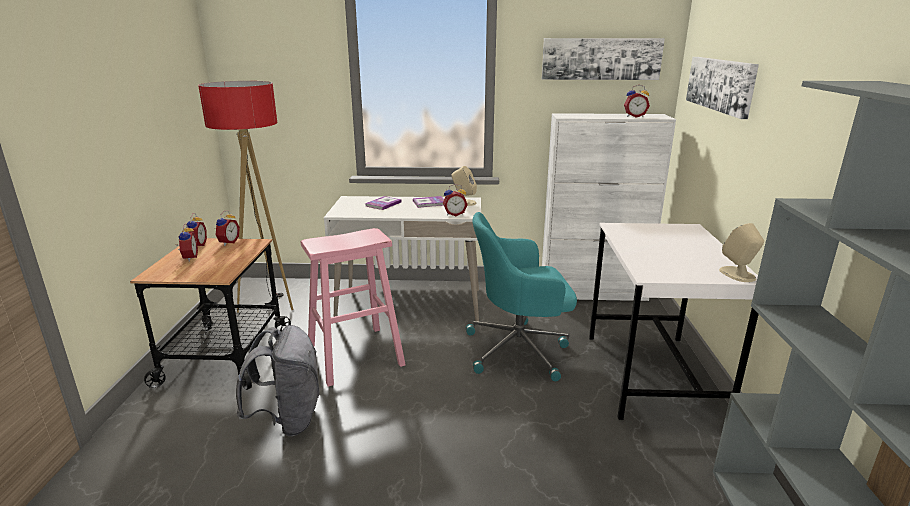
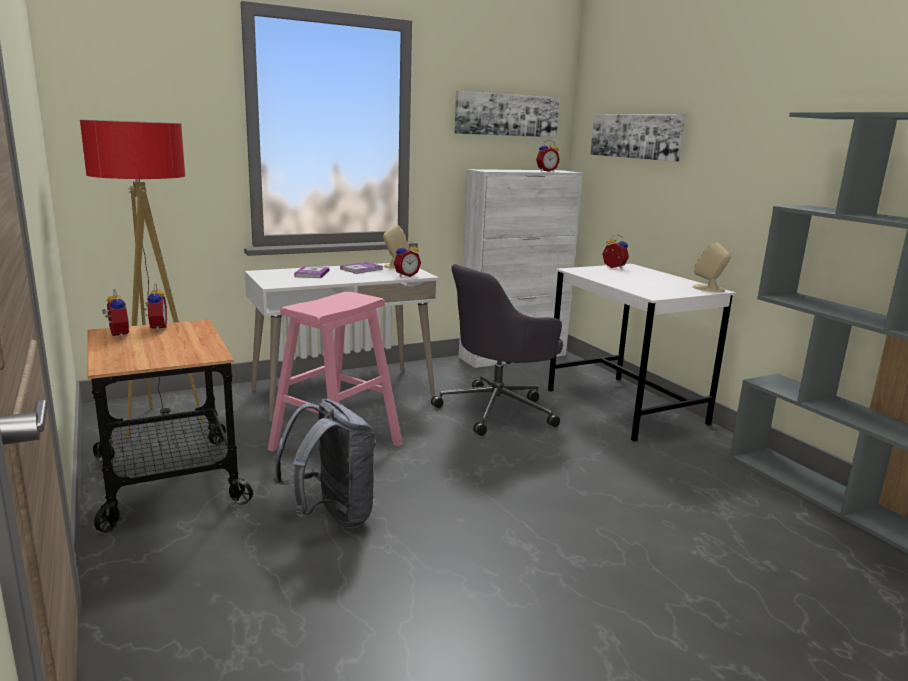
camera: 30 degrees left, 5 degrees down
(188, 258) = (130, 346): alarm clock -> alarm clock (613, 267)
(519, 349) = (498, 410): turquoise office chair -> grey office chair

